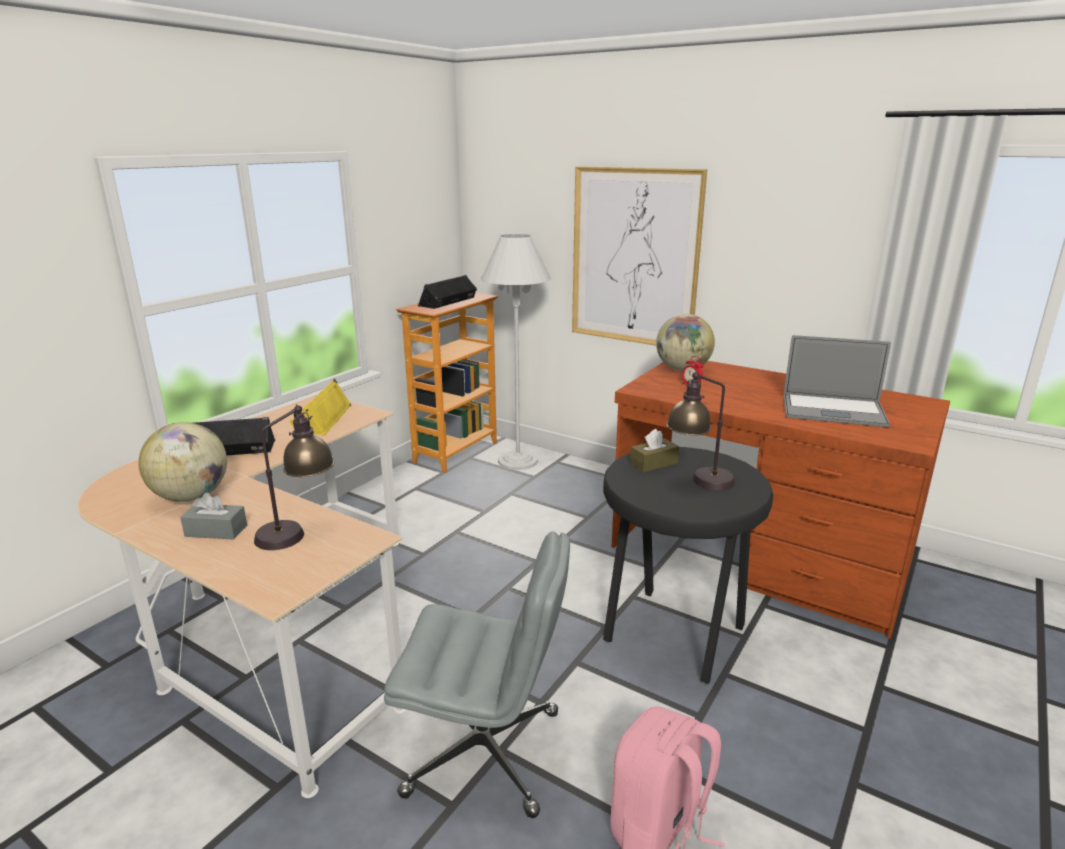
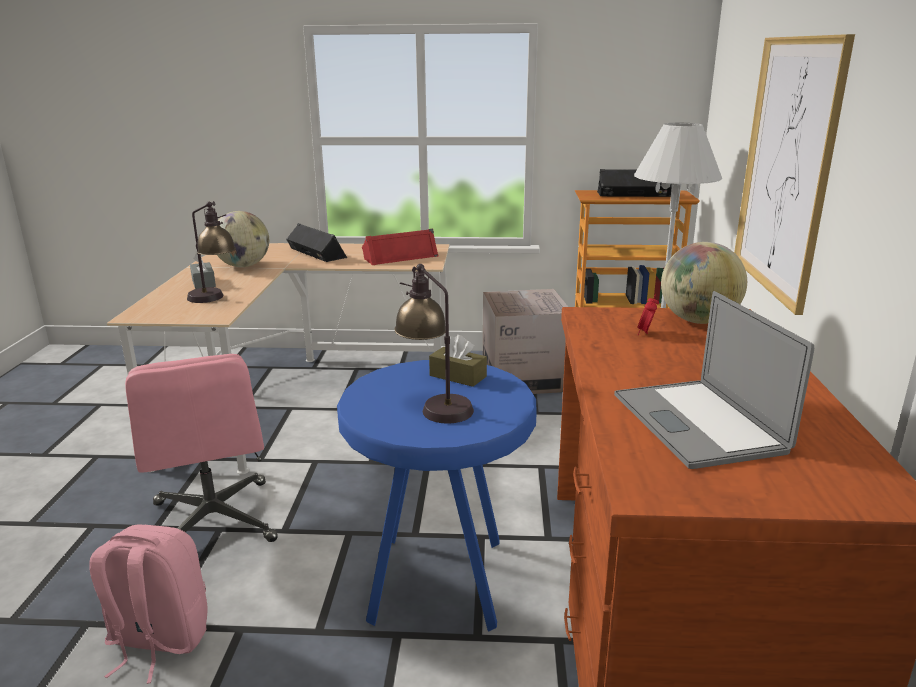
camera: 60 degrees right, 0 degrees up
(321, 419) = (400, 257): yellow speaker -> red speaker
(421, 495) = (524, 378): none -> cardboard box
(486, 752) = (214, 523): grey office chair -> pink office chair
(672, 632) = (440, 579): black stool -> blue stool

